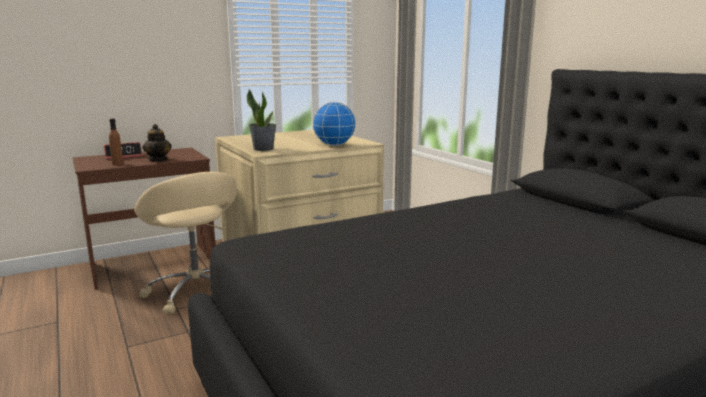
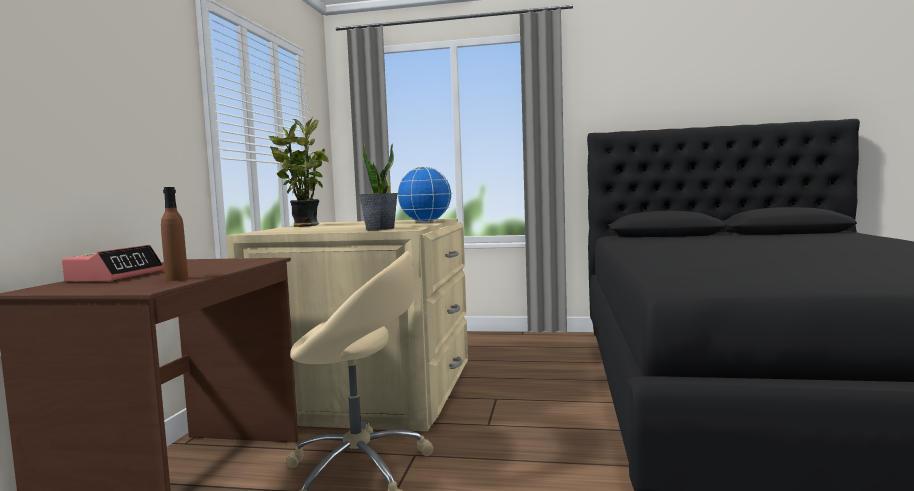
camera: 50 degrees left, 10 degrees down
(158, 160) = (220, 267): teapot -> none
(289, 133) = (302, 226): none -> potted plant

